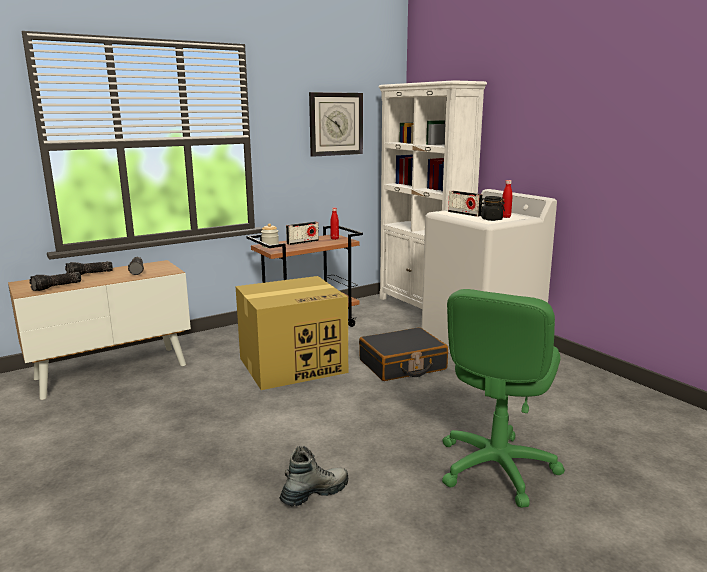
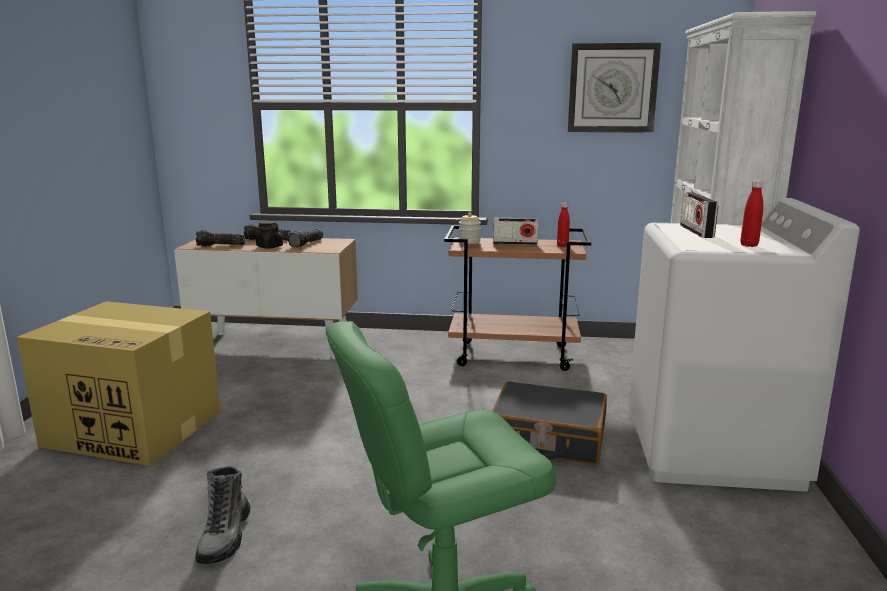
camera: 40 degrees right, 0 degrees up
(294, 365) = (429, 393): cardboard box -> cardboard box (136, 428)
(315, 493) = (225, 537): boot -> boot turned 90 degrees clockwise
(491, 219) = (711, 245): black jar -> black jar (269, 247)

